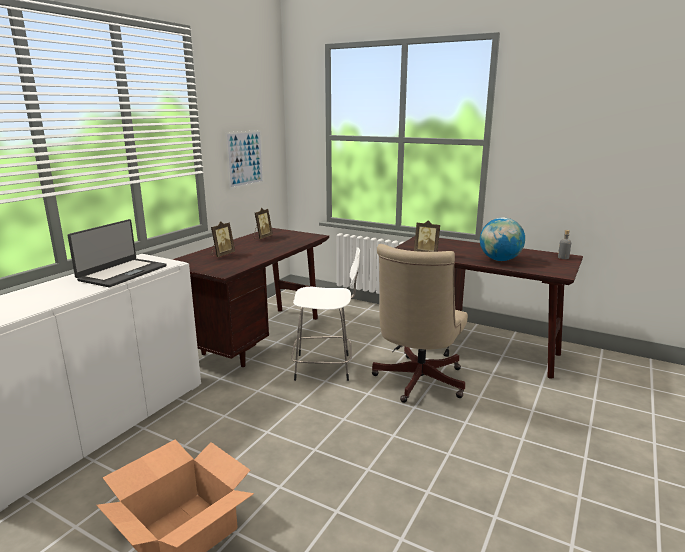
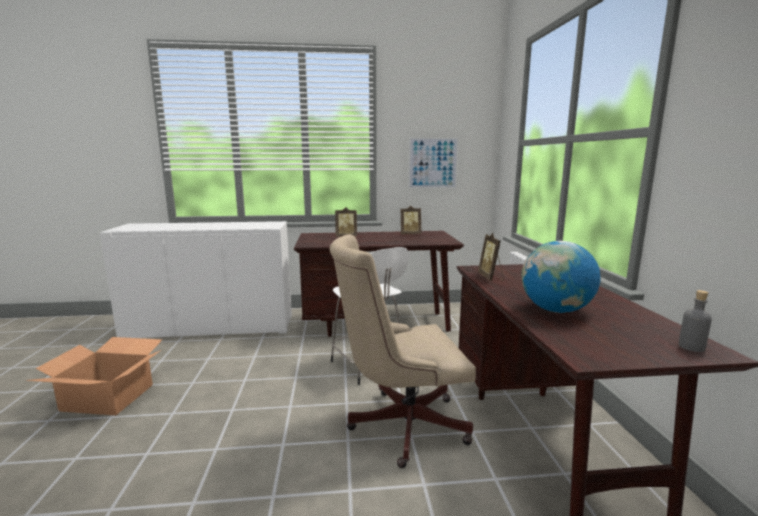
camera: 55 degrees right, 5 degrees down
(122, 273) = (239, 226): laptop -> none

